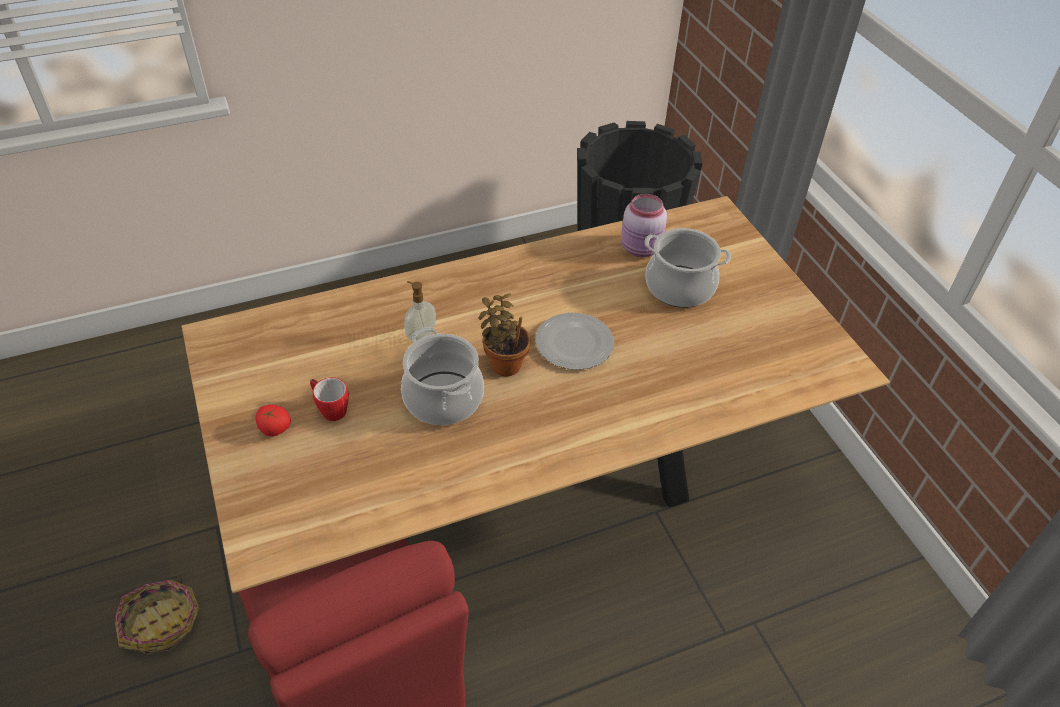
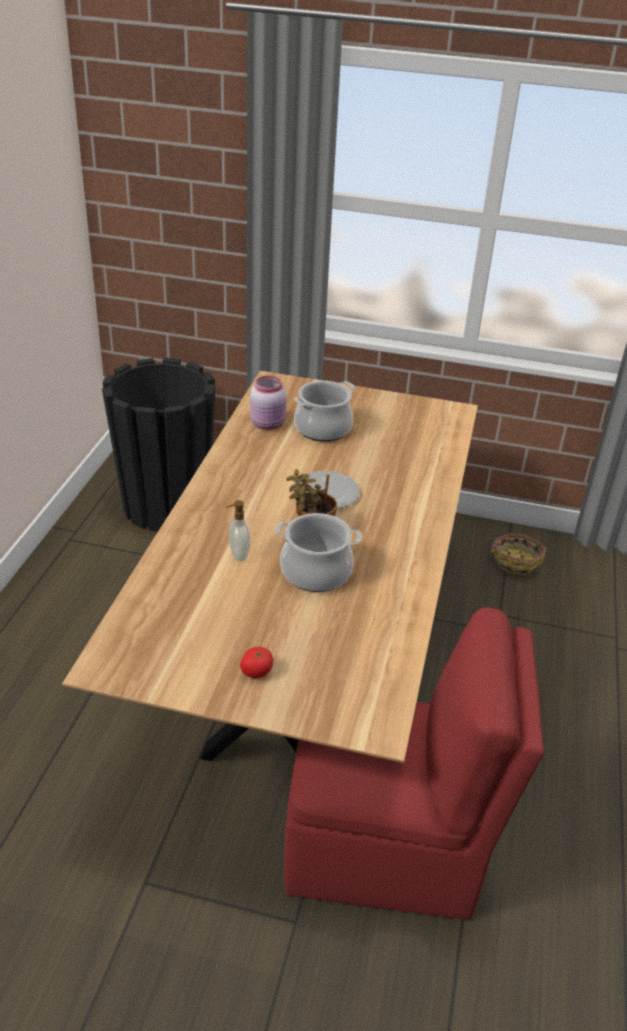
camera: 55 degrees left, 10 degrees down
(162, 623) = (215, 974): basket -> basket (515, 561)
(330, 409) = (266, 632): mug -> none

